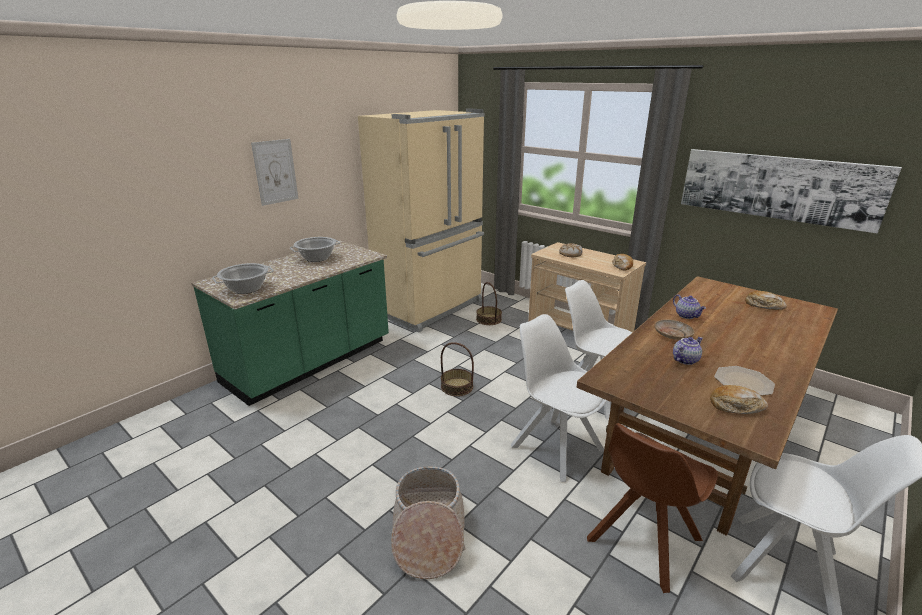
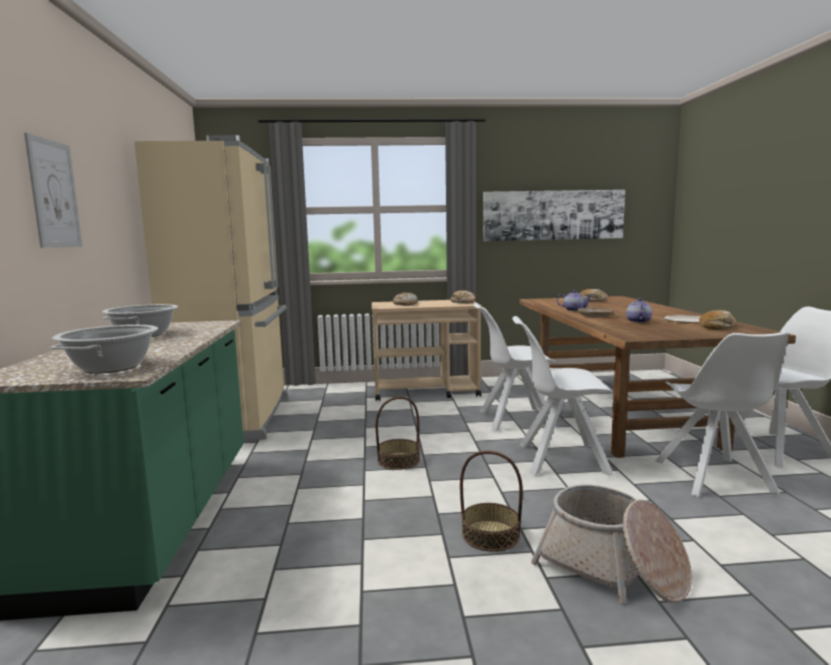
camera: 45 degrees left, 15 degrees down
(489, 319) = (324, 407): basket -> basket (490, 535)
(642, 541) = (714, 478): brown chair -> white chair

